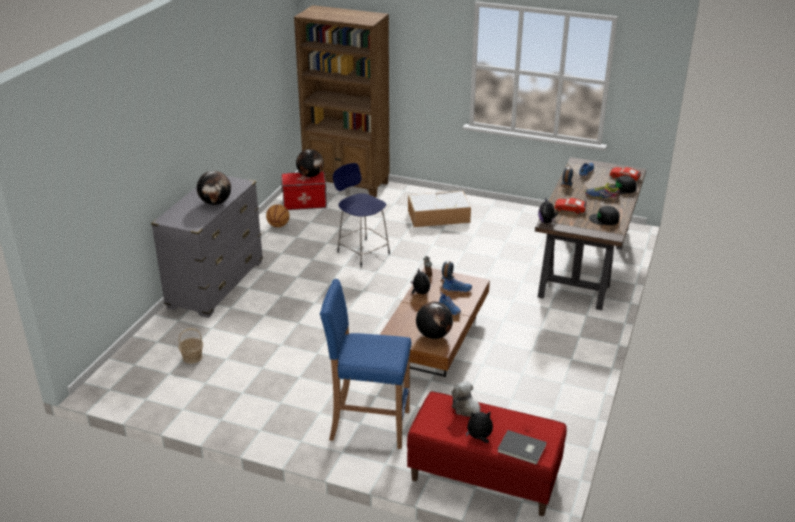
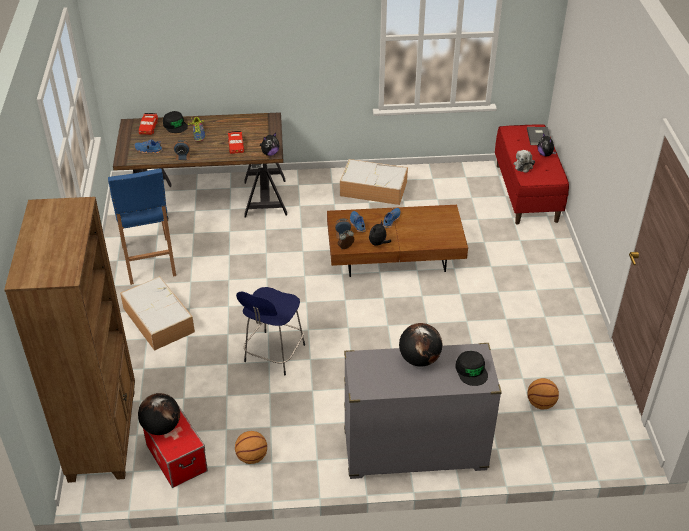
camera: 115 degrees left, 10 degrees up
(192, 357) = (540, 404): basket -> basketball
(368, 425) = (526, 259): blue stool -> blue stool (149, 261)
(433, 335) = (434, 219): globe -> none
(554, 361) = (374, 189): none -> storage box
(604, 219) = (245, 125): black cap -> black cap (471, 371)

